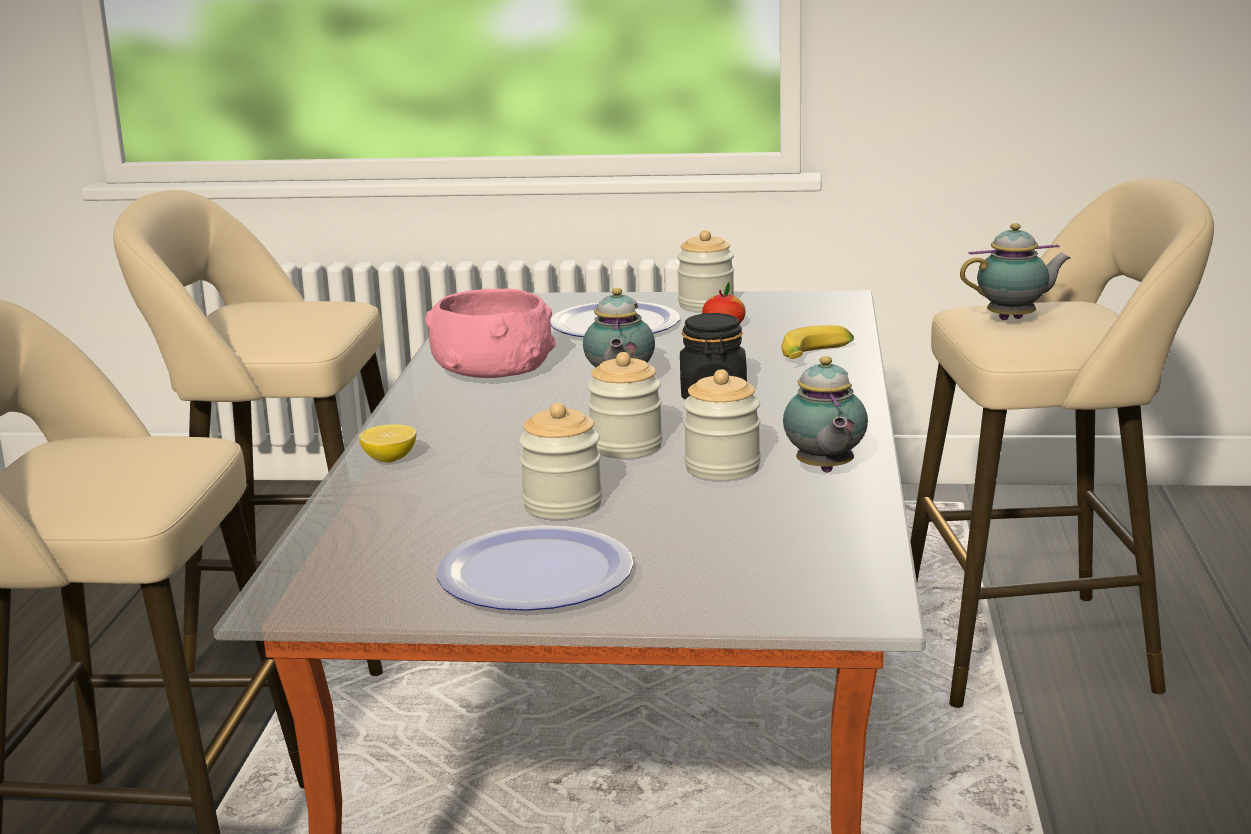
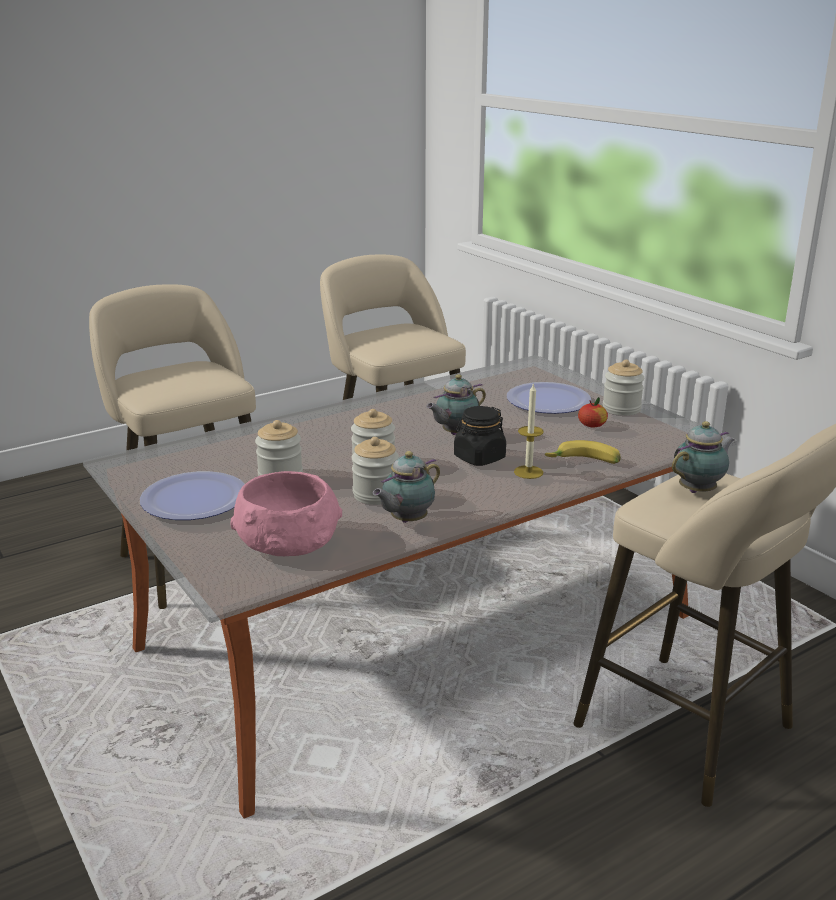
camera: 50 degrees right, 5 degrees up
(390, 459) = (291, 423): lemon -> none
(491, 370) = (435, 400): pink bowl -> pink bowl (288, 539)
(795, 384) = (528, 472): none -> candle
(1014, 319) = (699, 490): teapot -> teapot turned 75 degrees counterclockwise

